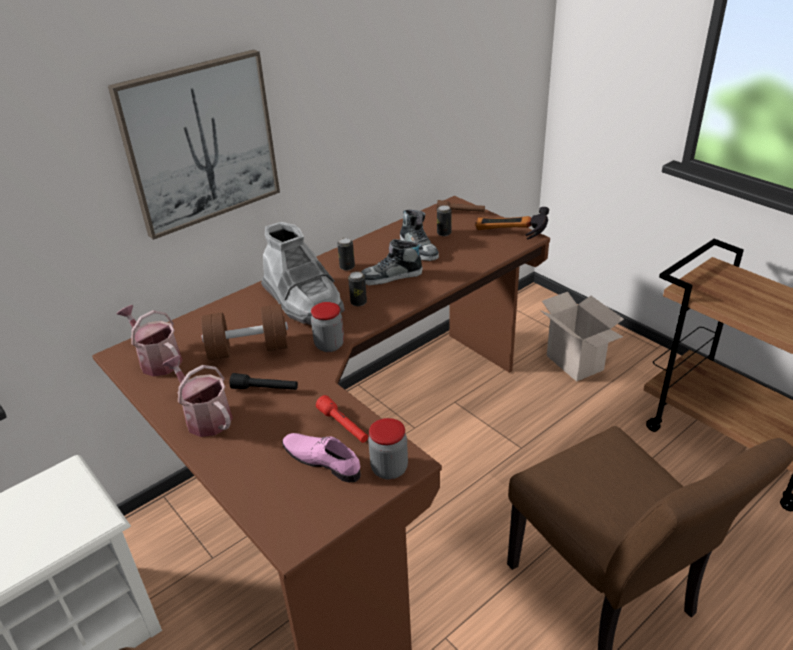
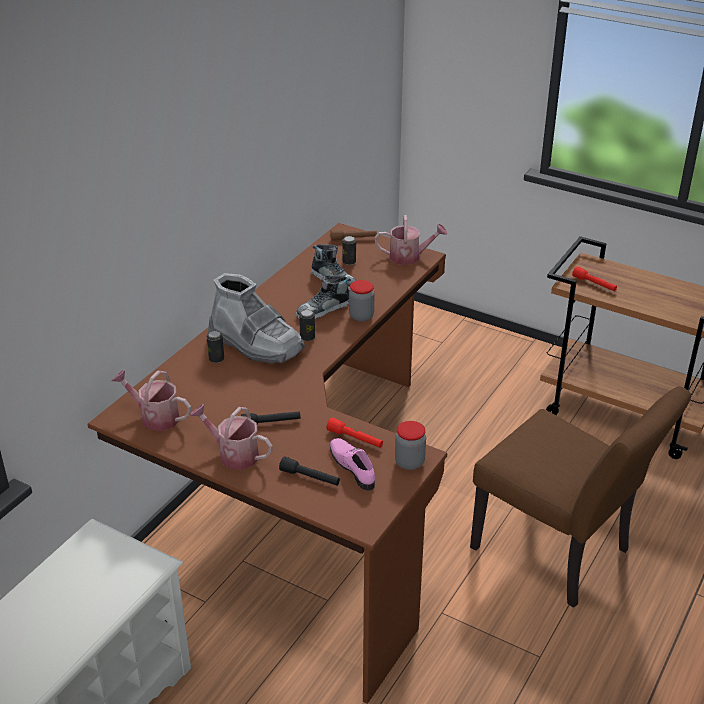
camera: 20 degrees left, 0 degrees up
(200, 143) = (162, 212): picture -> none
(248, 349) = (234, 394): brown dumbbell -> none
(266, 463) = (310, 478): none -> black flashlight
(322, 459) = (353, 466): pink shoe -> pink shoe turned 45 degrees clockwise
(329, 345) = (304, 378): jar -> jar (361, 316)
(347, 267) = (277, 306): can -> can (216, 359)
(509, 236) = (409, 257): hammer -> watering can
(577, 363) = (467, 368): cardboard box -> none
(716, 293) = (594, 284): none -> red flashlight

